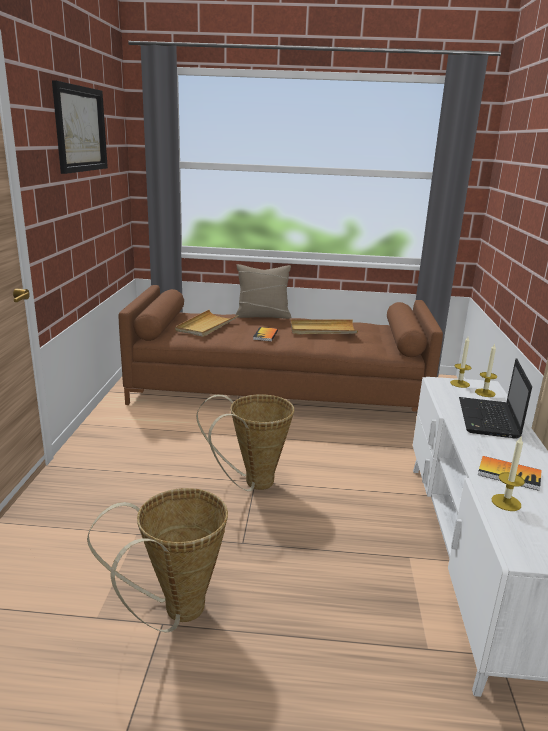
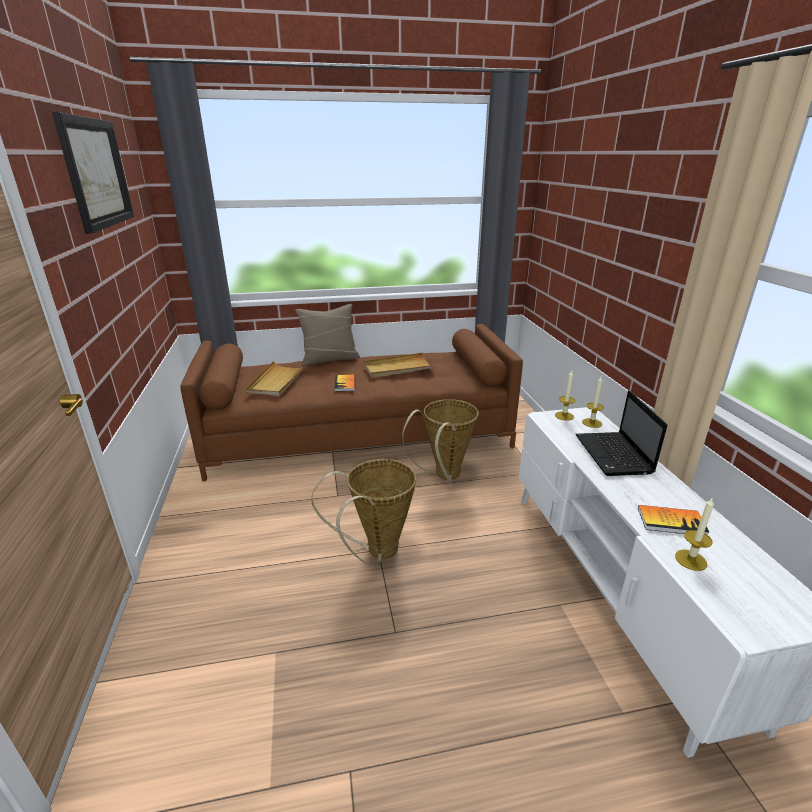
camera: 15 degrees left, 5 degrees up
(175, 612) = (358, 750): basket -> basket (444, 476)

